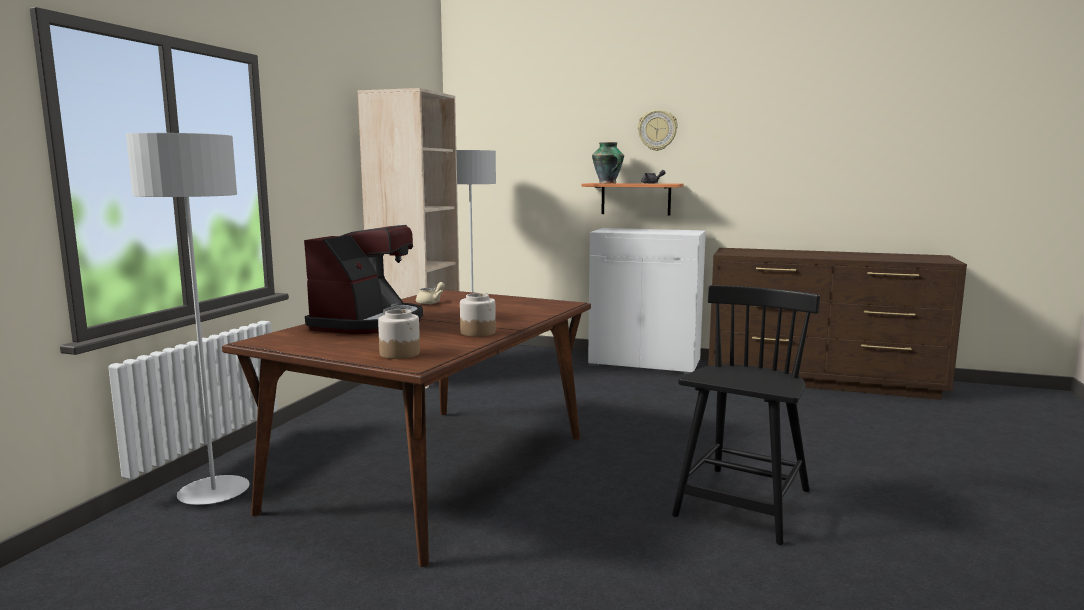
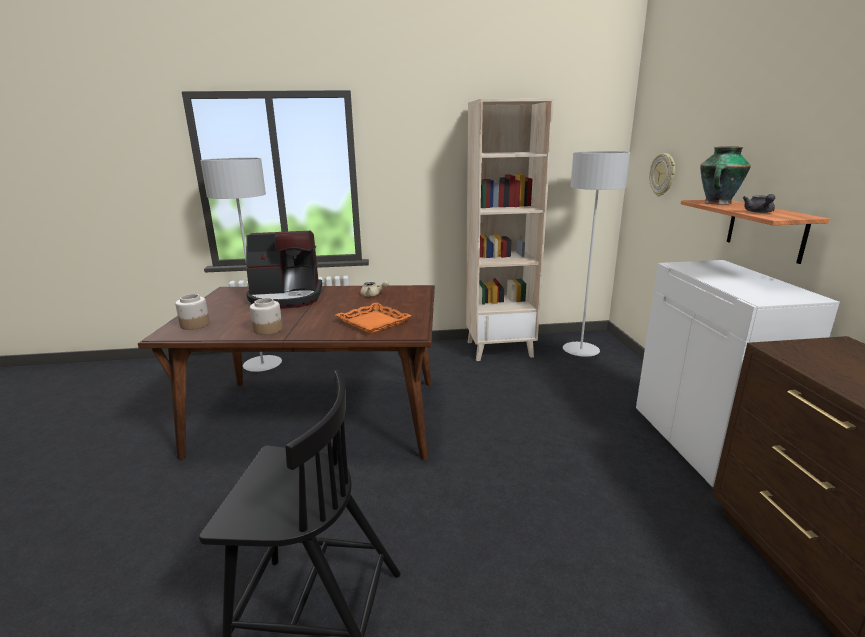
camera: 65 degrees right, 10 degrees up
(519, 308) = (374, 322): none -> orange tray
(657, 130) = (814, 128): wall clock -> wall clock (663, 174)

